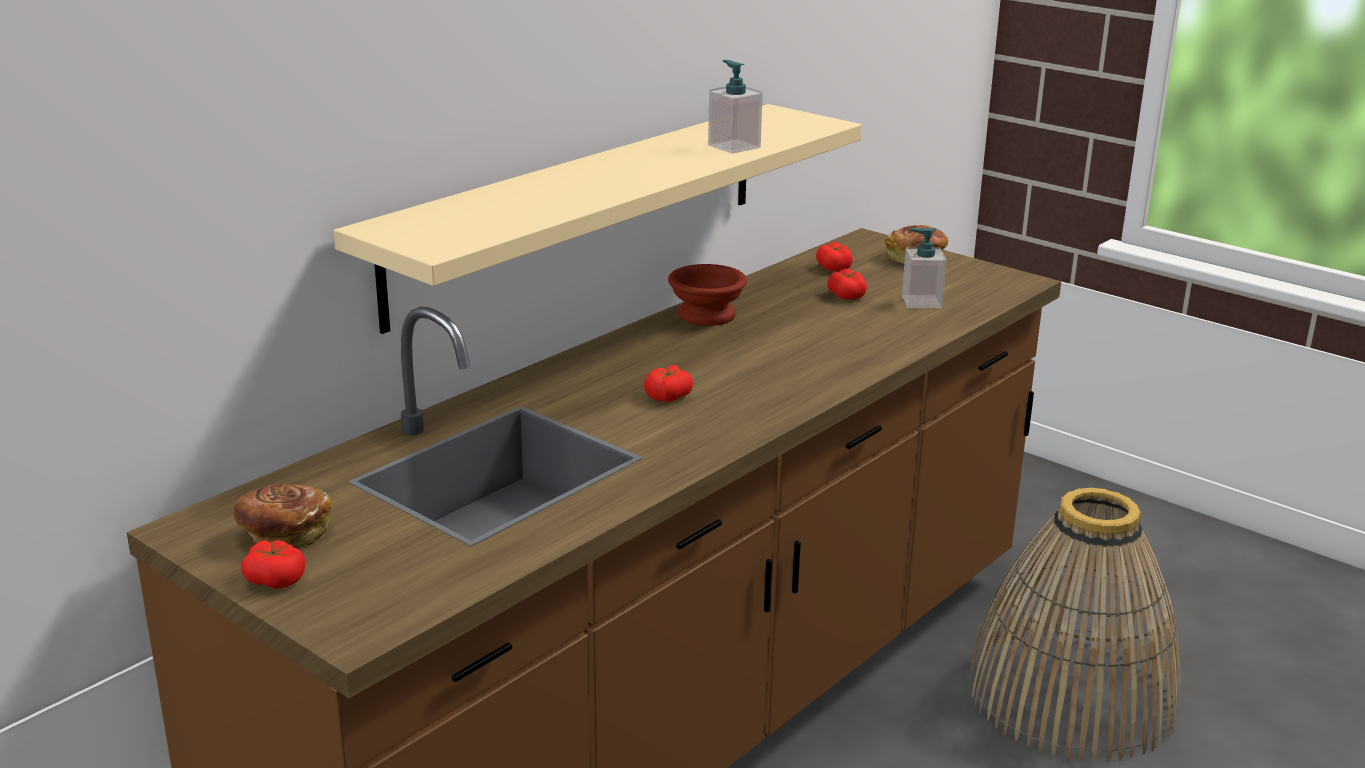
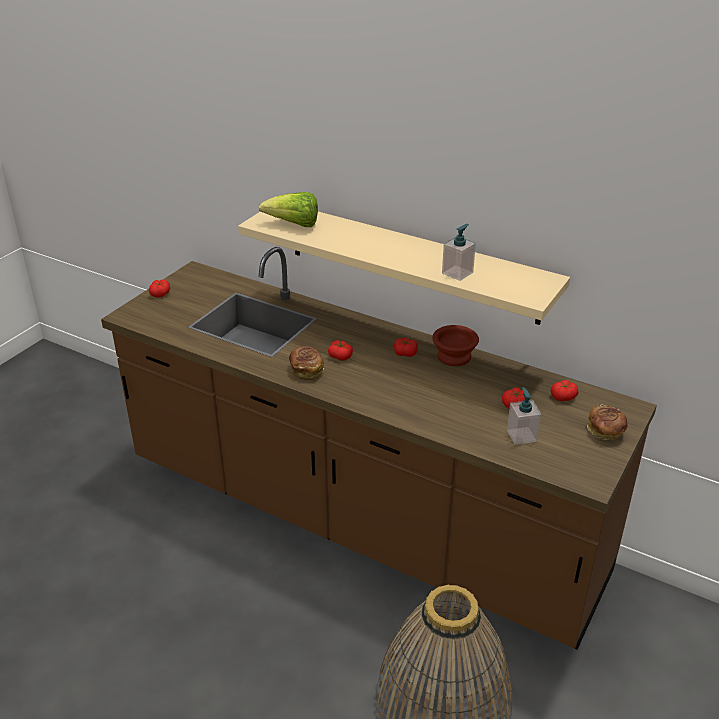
camera: 80 degrees right, 10 degrees up
(283, 535) = (192, 288): bread -> bread (306, 370)
(473, 222) = (294, 225): none -> lettuce
(680, 346) = (405, 353): none -> tomato

